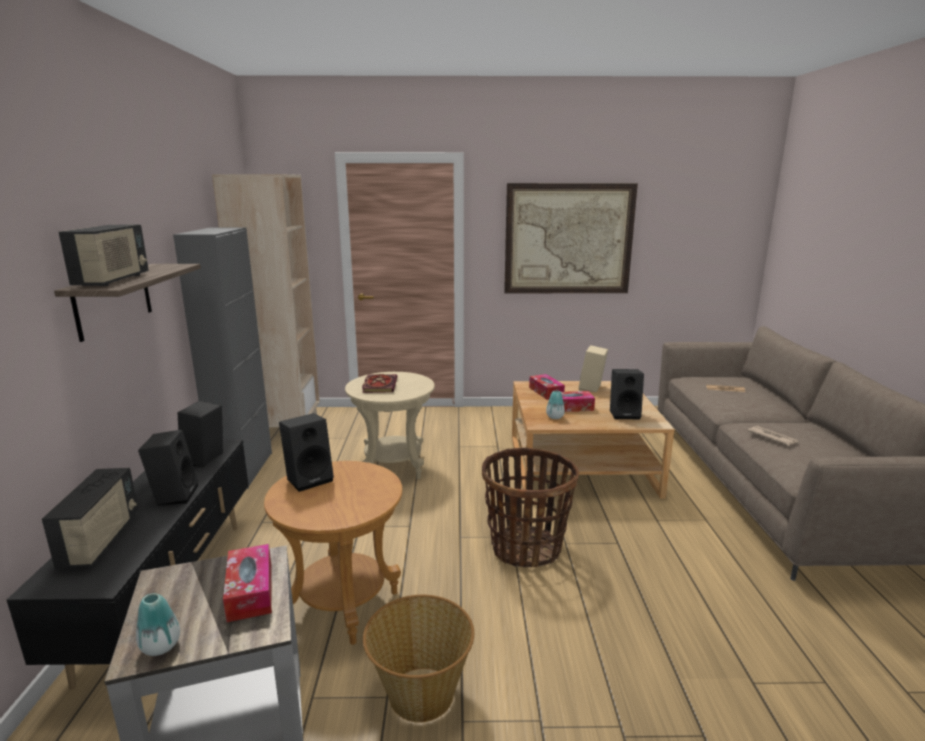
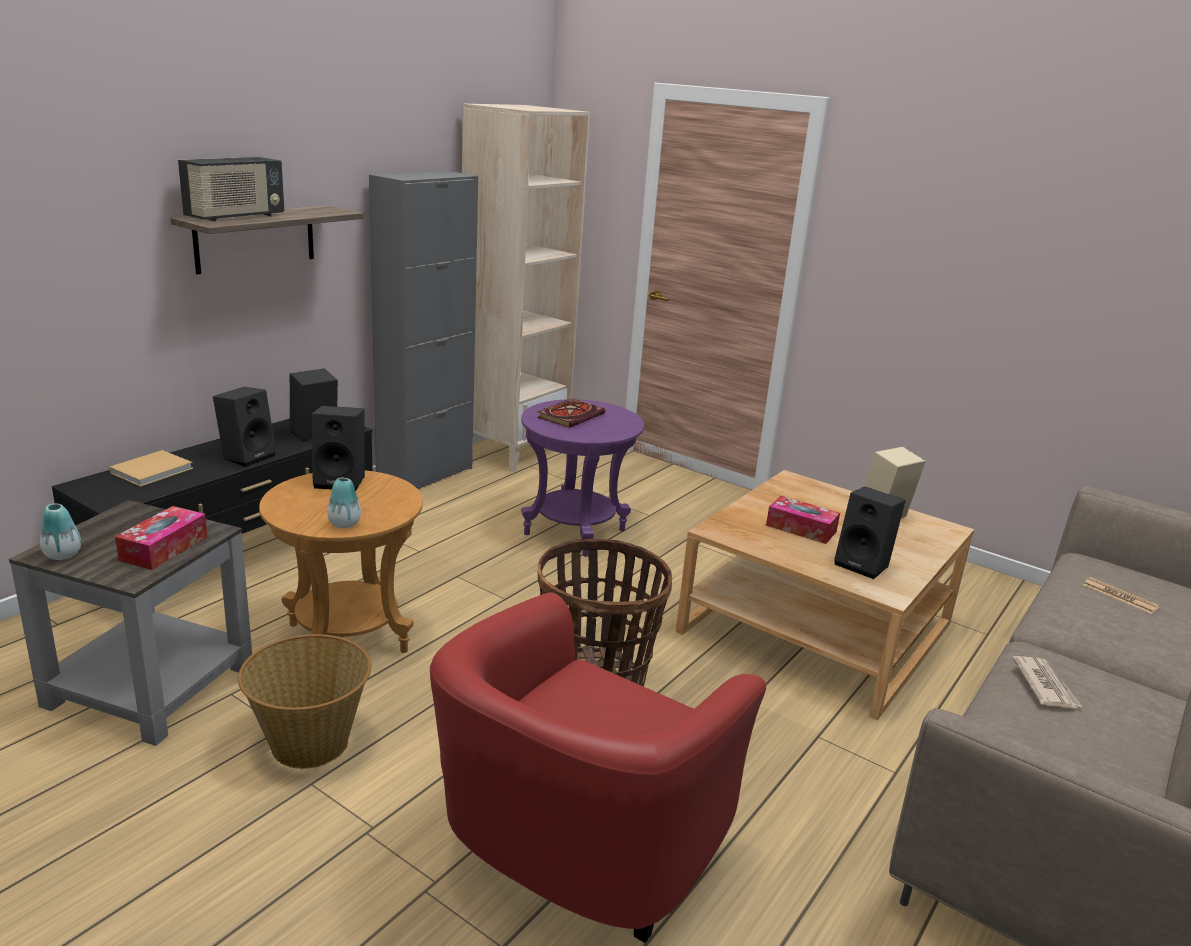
camera: 35 degrees right, 5 degrees up
(101, 540) = (154, 470): radio -> beige book
(393, 467) = (575, 532): beige side table -> purple side table
(546, 392) = (802, 498): tissue box -> none
(555, 417) = (753, 531): vase -> vase (344, 524)
(568, 239) = (975, 265): picture -> none
(657, 655) = (574, 856): none -> red armchair

